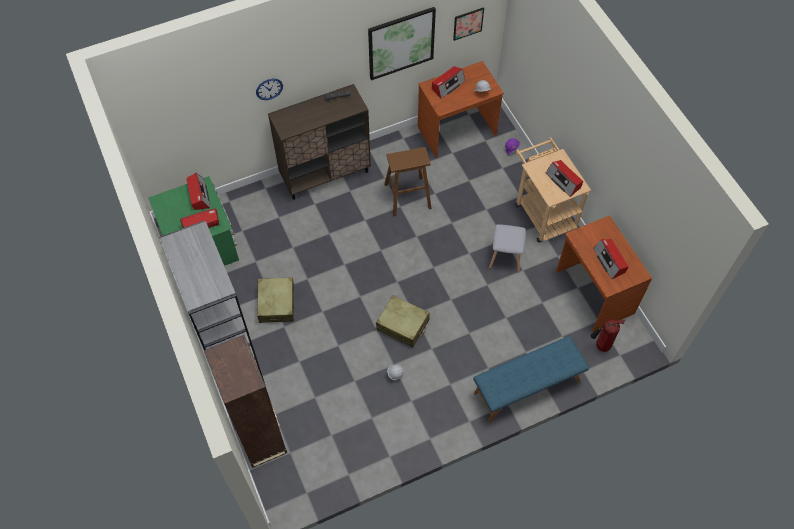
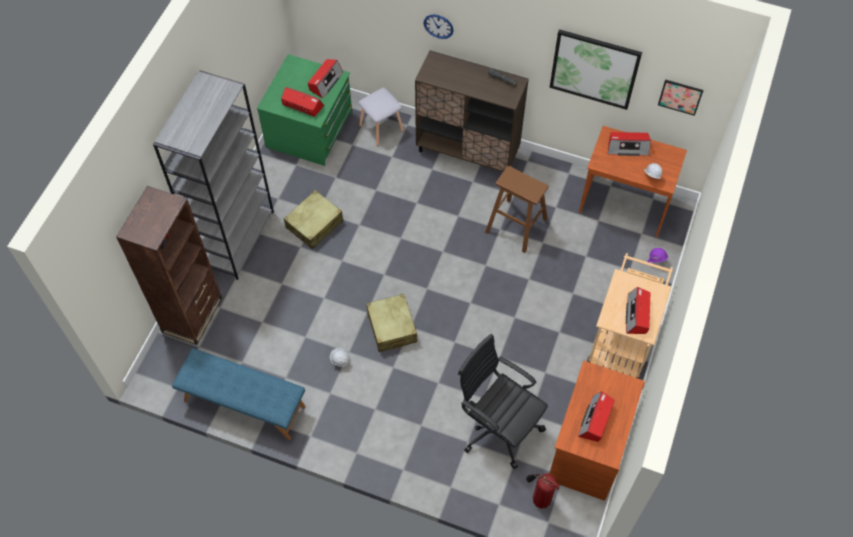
camera: 45 degrees right, 0 degrees up
(505, 256) = (542, 347): grey stool -> grey stool (381, 127)
(527, 387) = (434, 471): blue bench -> blue bench (244, 404)
(532, 326) = (498, 426): none -> black office chair

